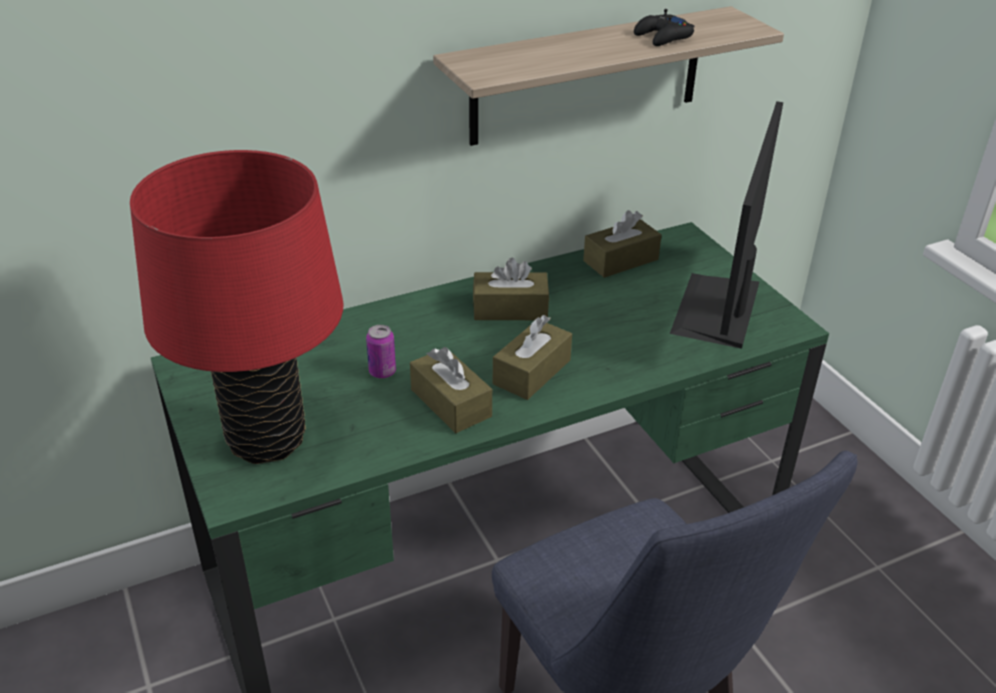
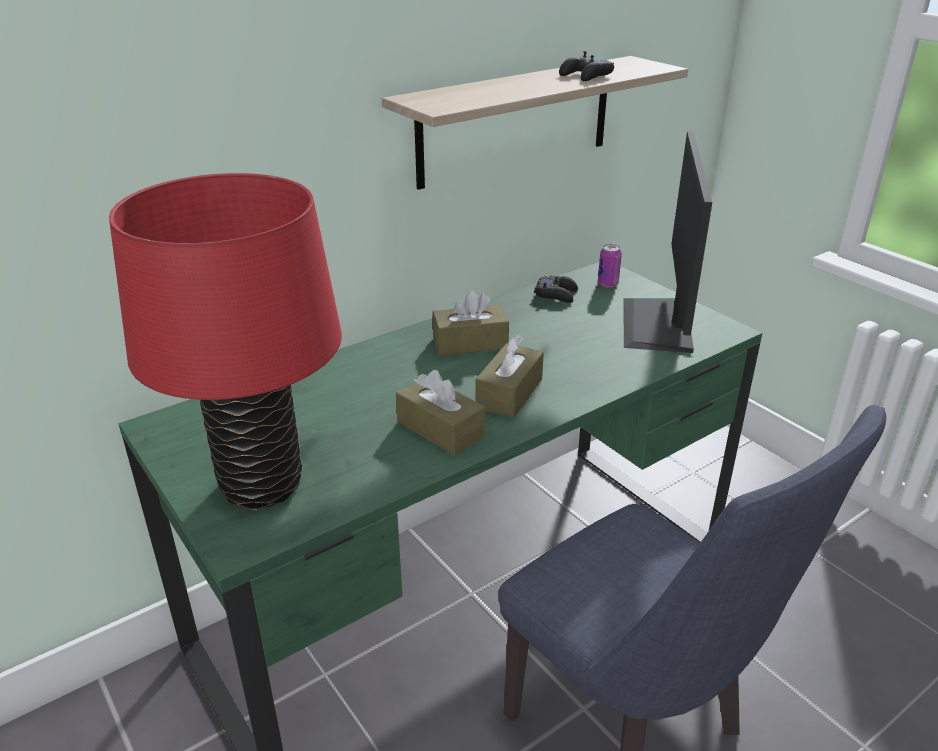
camera: 10 degrees left, 5 degrees down
(382, 372) = (363, 409): can -> can (607, 284)
(620, 260) = (556, 294): brown tissue box -> black game controller

